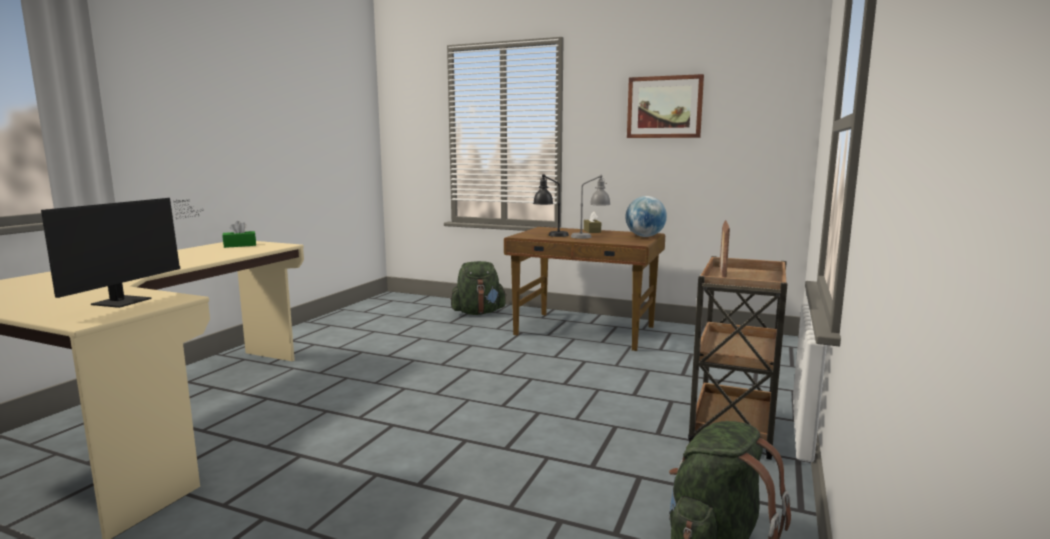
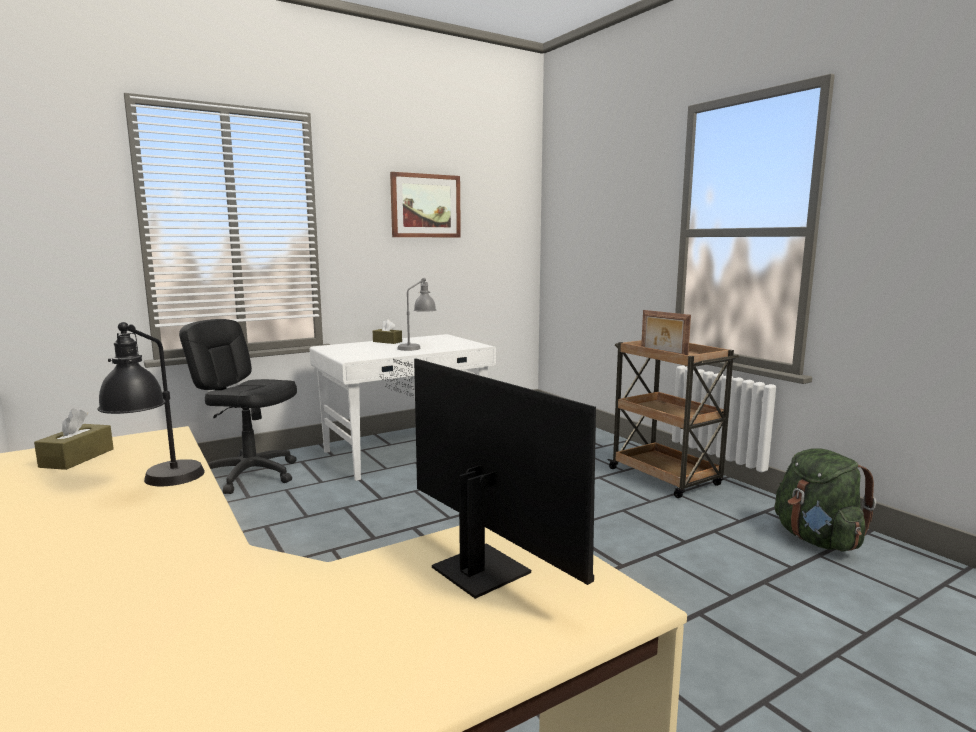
camera: 55 degrees left, 0 degrees up
(240, 245) = (77, 458): green tissue box -> brown tissue box
(478, 313) = (251, 475): green backpack -> black office chair
(550, 236) = (378, 352): black table lamp -> black table lamp (160, 485)
(585, 331) = (406, 452): brown desk -> white desk
(645, 236) = (452, 339): globe -> none

